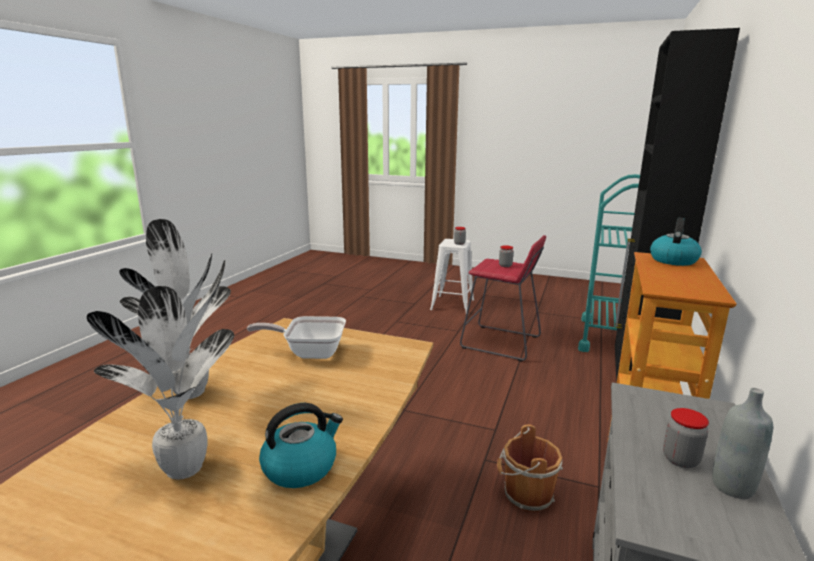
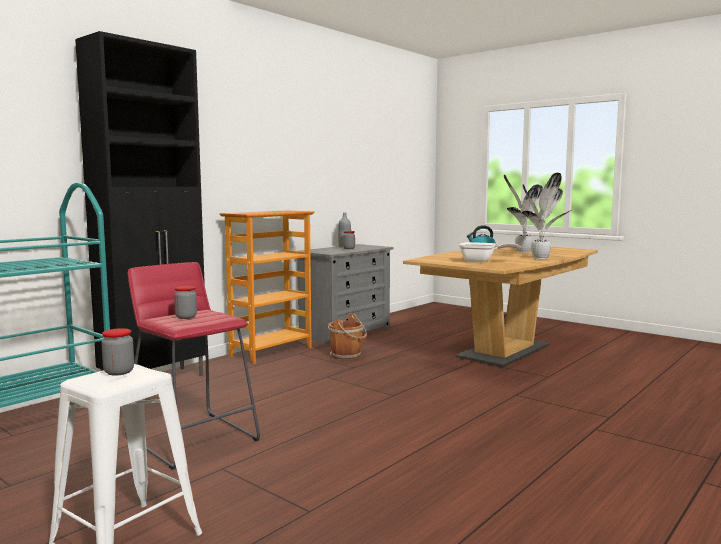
camera: 160 degrees left, 10 degrees down
(673, 260) = (244, 213): kettle -> none

